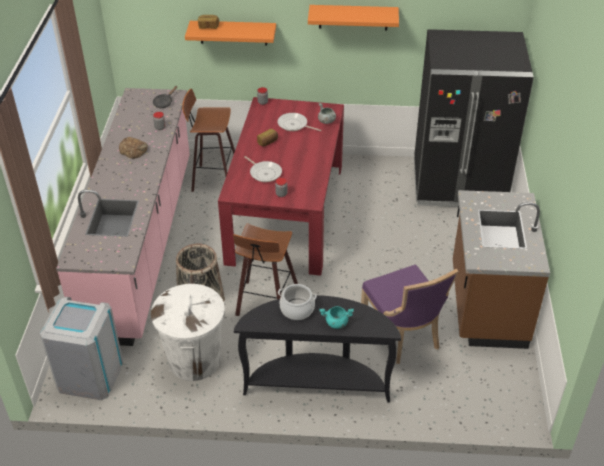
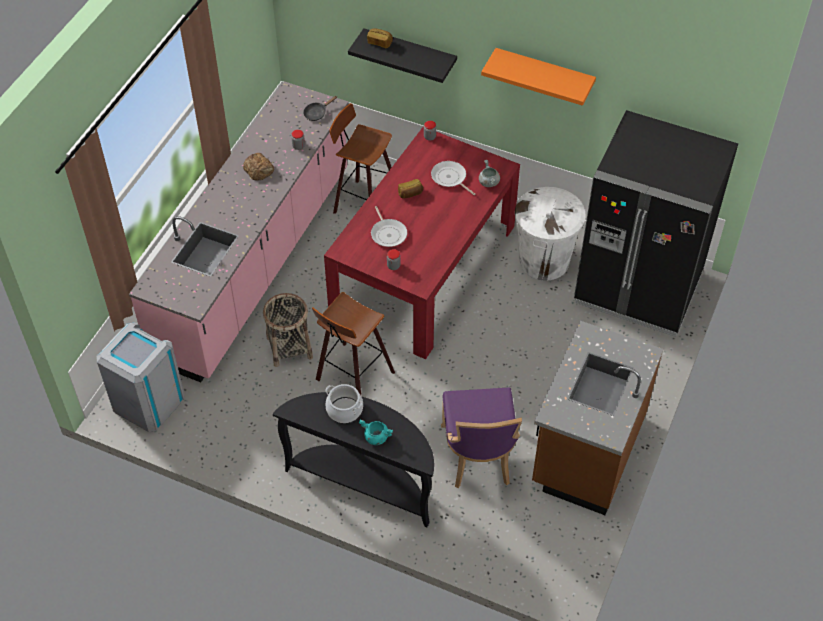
camera: 20 degrees right, 10 degrees up
(194, 360) = (254, 417): white trash can -> white trash can (544, 260)
(233, 33) = (410, 53): orange shelf -> black shelf

